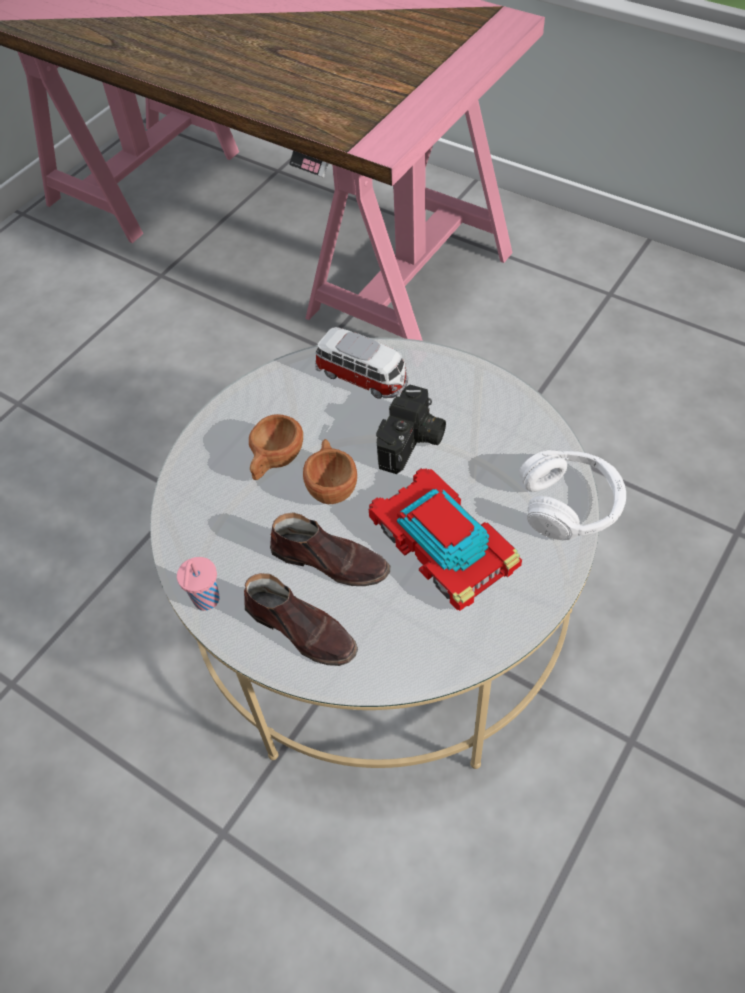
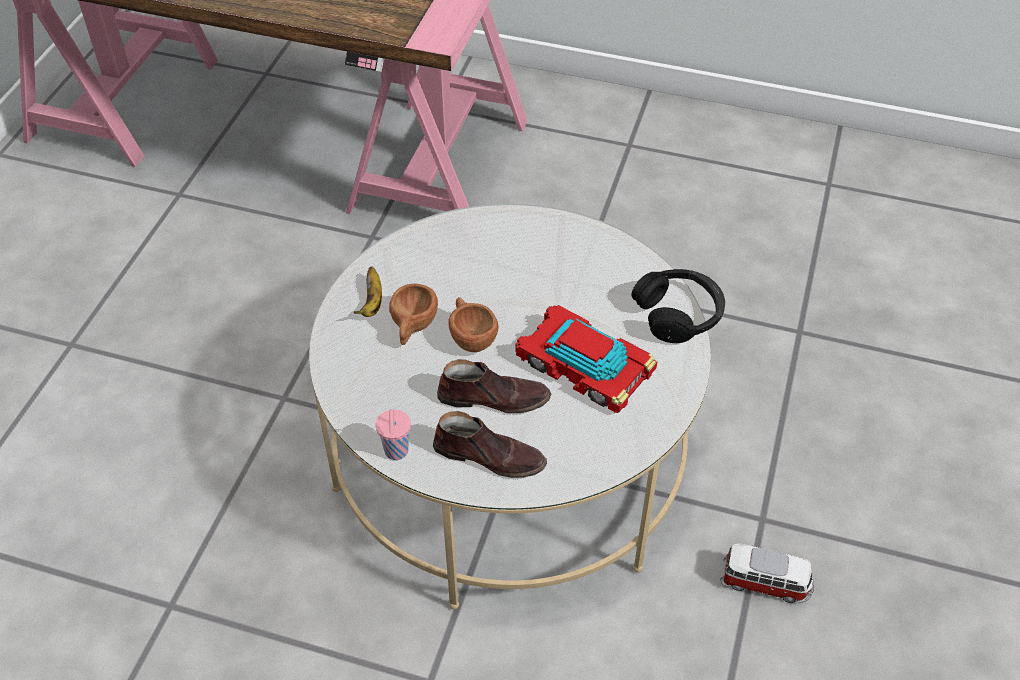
camera: 20 degrees left, 5 degrees down
(244, 425) = (372, 302): none -> banana
(363, 378) = (465, 243): toy car -> toy car (765, 583)
(413, 443) = (529, 290): camera -> none
(571, 504) = (679, 314): white headphones -> black headphones

